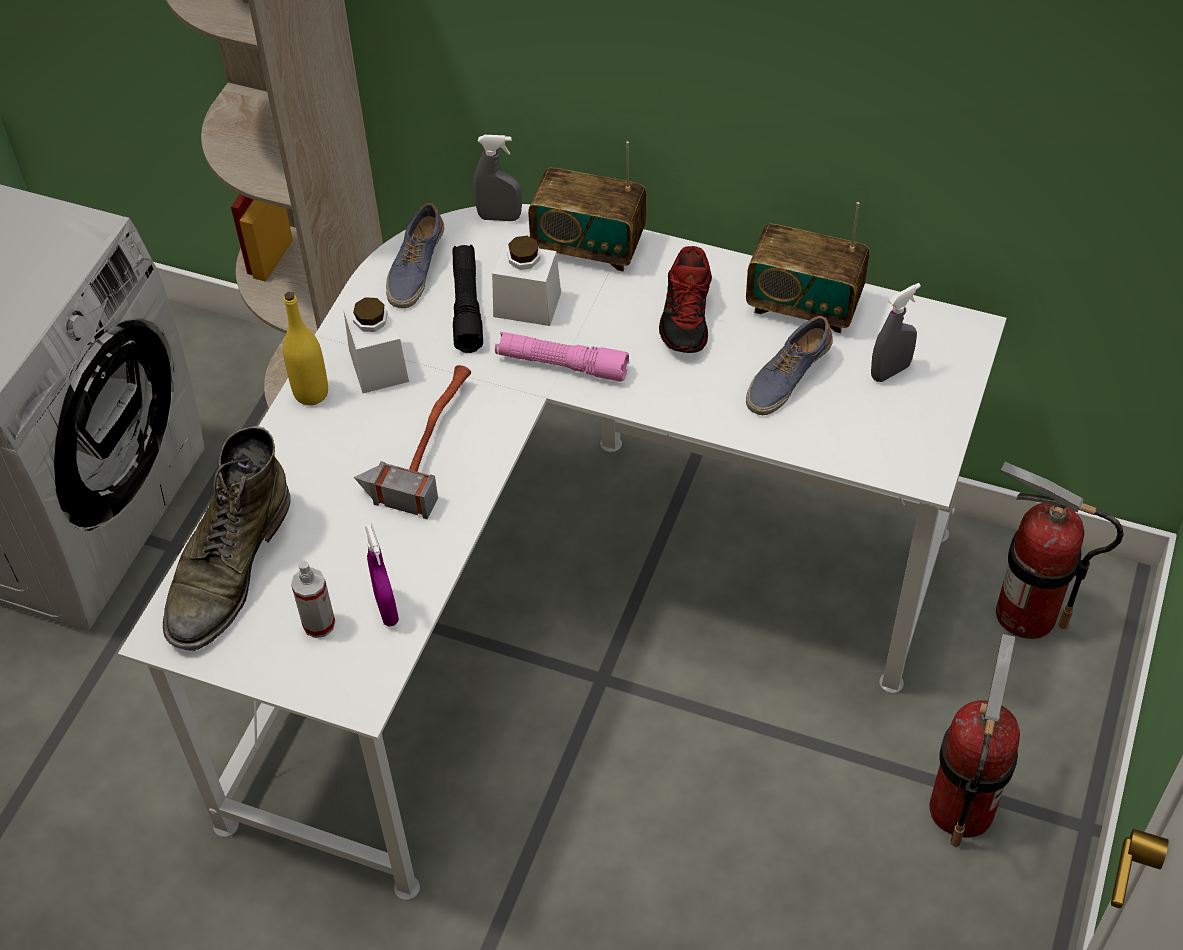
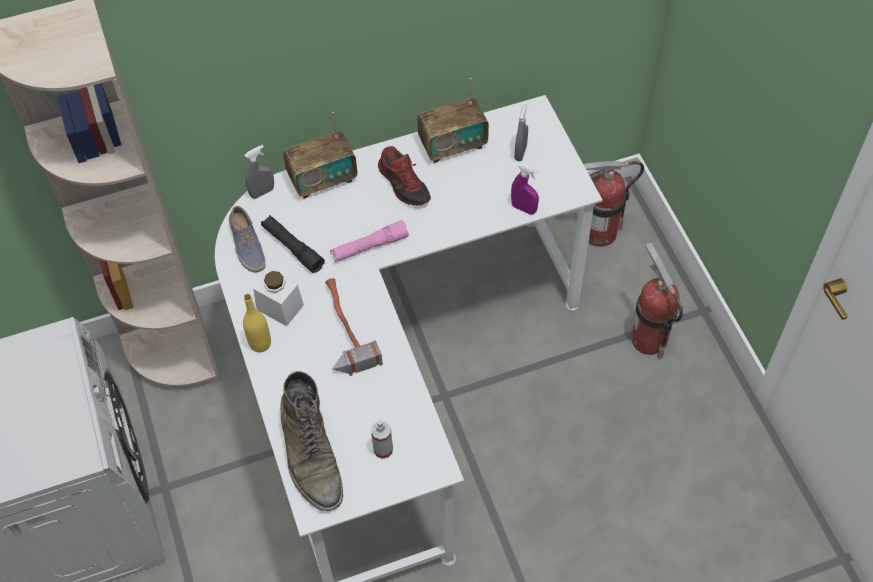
camera: 40 degrees left, 5 degrees up
(386, 608) = (407, 419): purple spray bottle -> purple spray bottle (523, 208)
(527, 304) = (322, 228): white jar -> none
(786, 378) = (478, 185): shoe -> none

